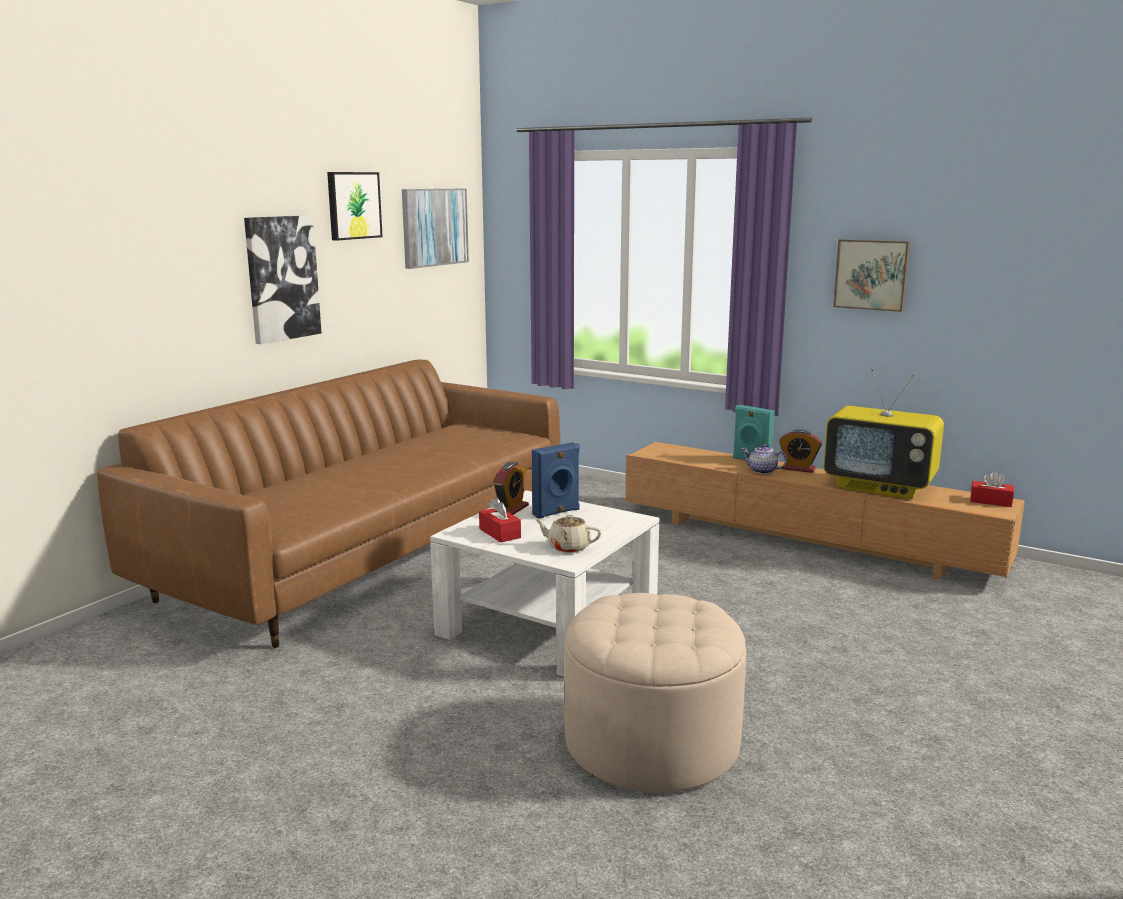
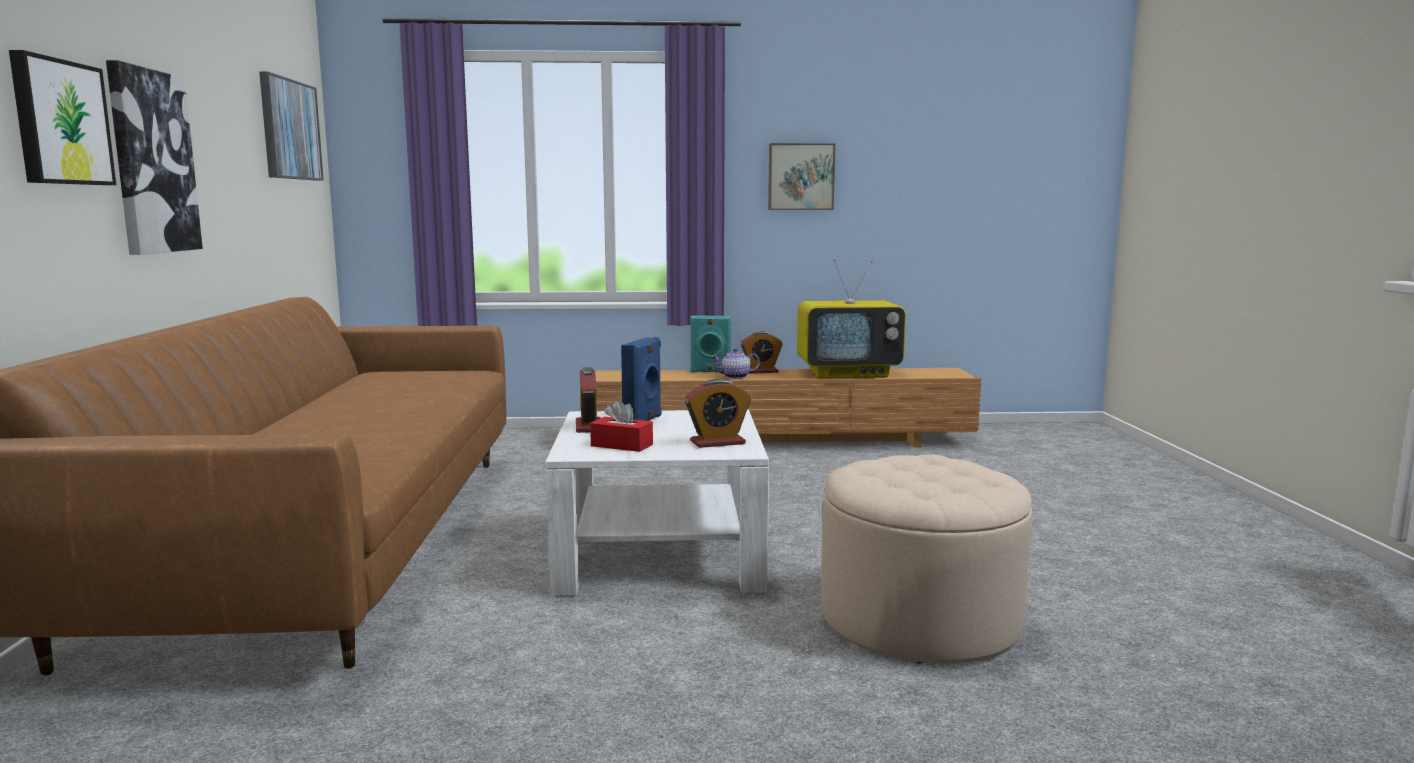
camera: 35 degrees left, 5 degrees down
(353, 205) = (217, 79): picture -> picture (60, 122)
(568, 547) = (717, 442): beige teapot -> alarm clock
(990, 501) = (940, 371): red tissue box -> none

